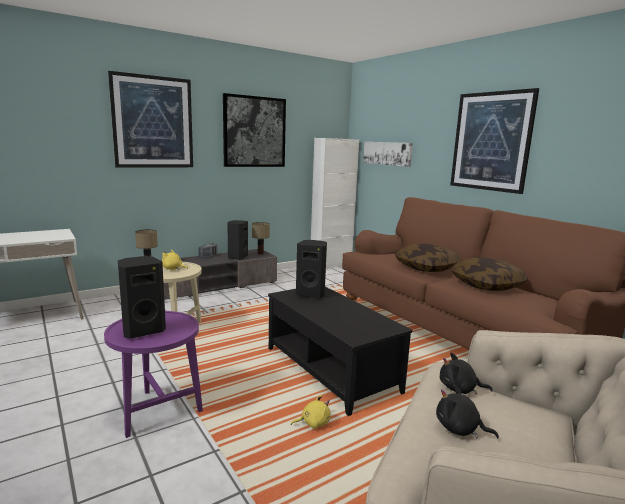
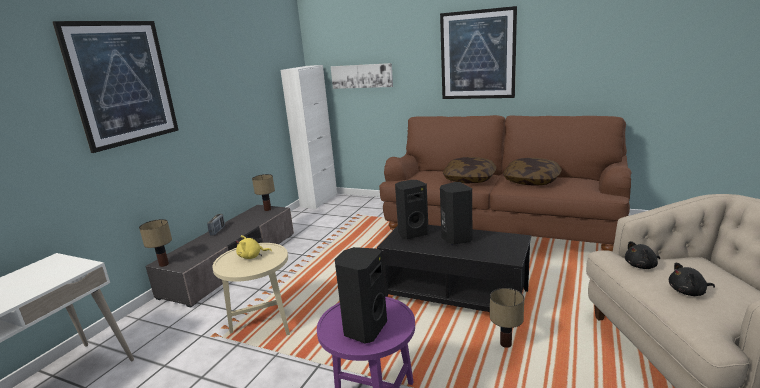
camera: 30 degrees left, 5 degrees up
(237, 257) = (251, 221): black speaker -> black speaker (455, 239)
(254, 132) = (227, 74): picture -> none
(313, 423) = (505, 344): yellow plush toy -> table lamp

